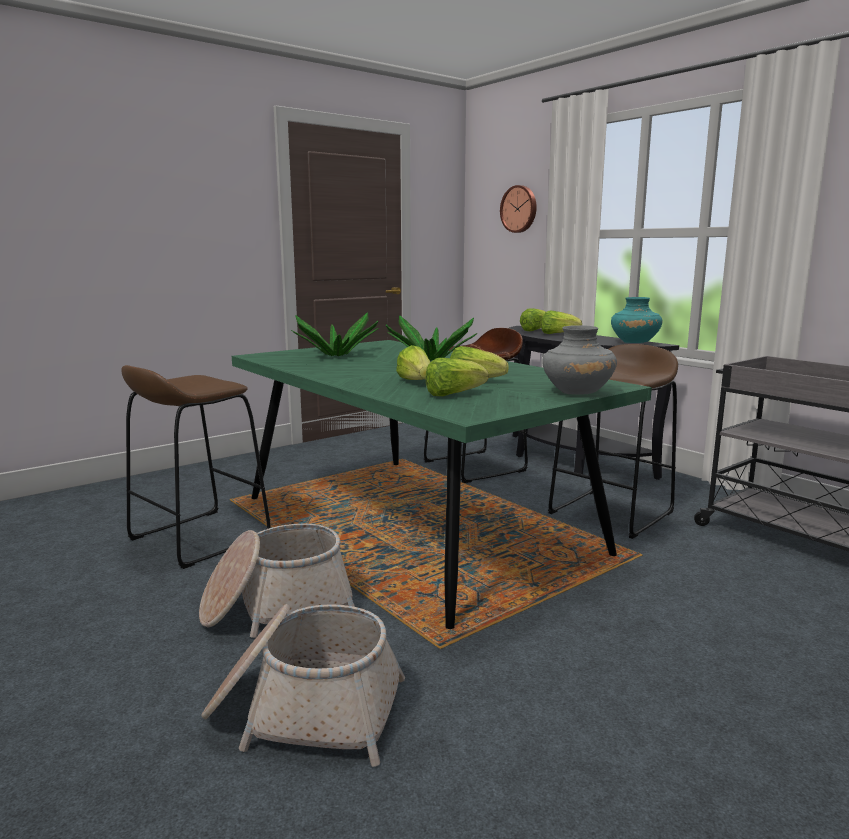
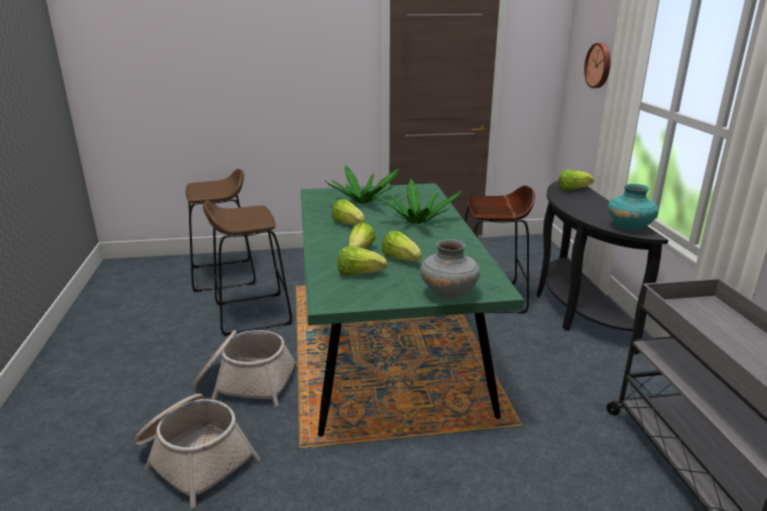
camera: 30 degrees right, 10 degrees up
(558, 334) = (582, 199): lettuce -> lettuce (348, 224)
(611, 512) = (548, 376): brown stool -> brown stool (223, 275)

